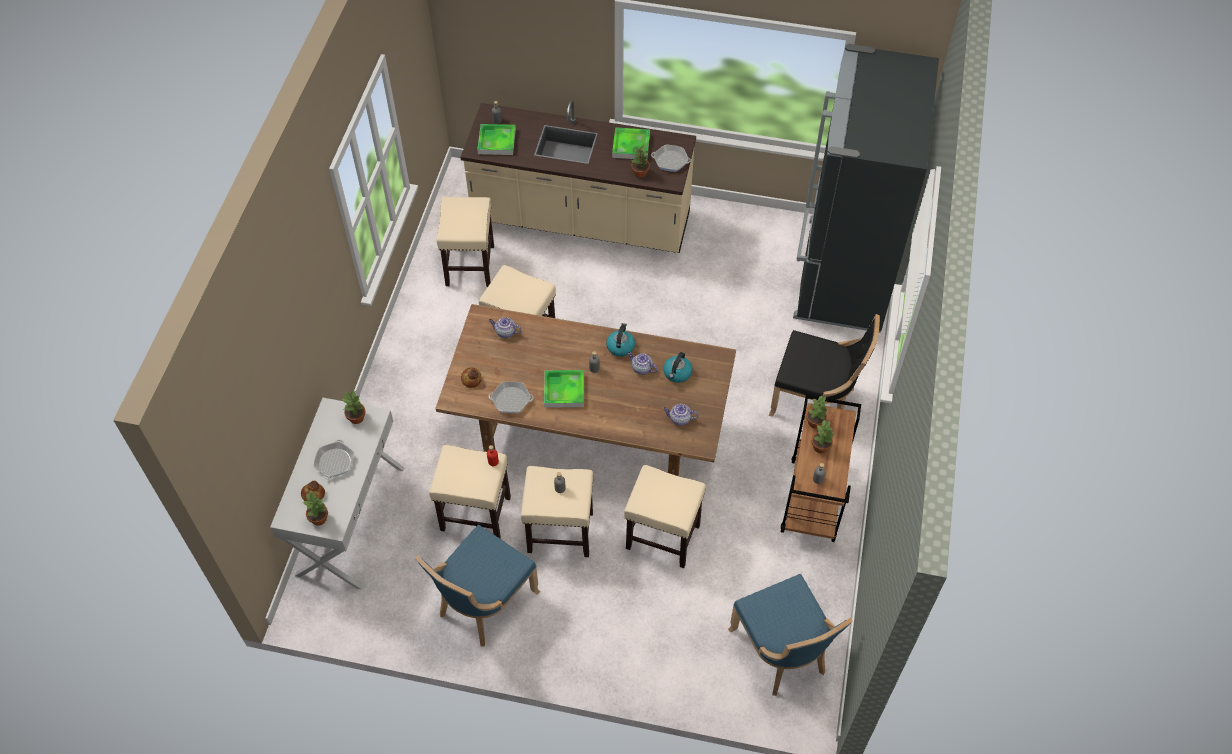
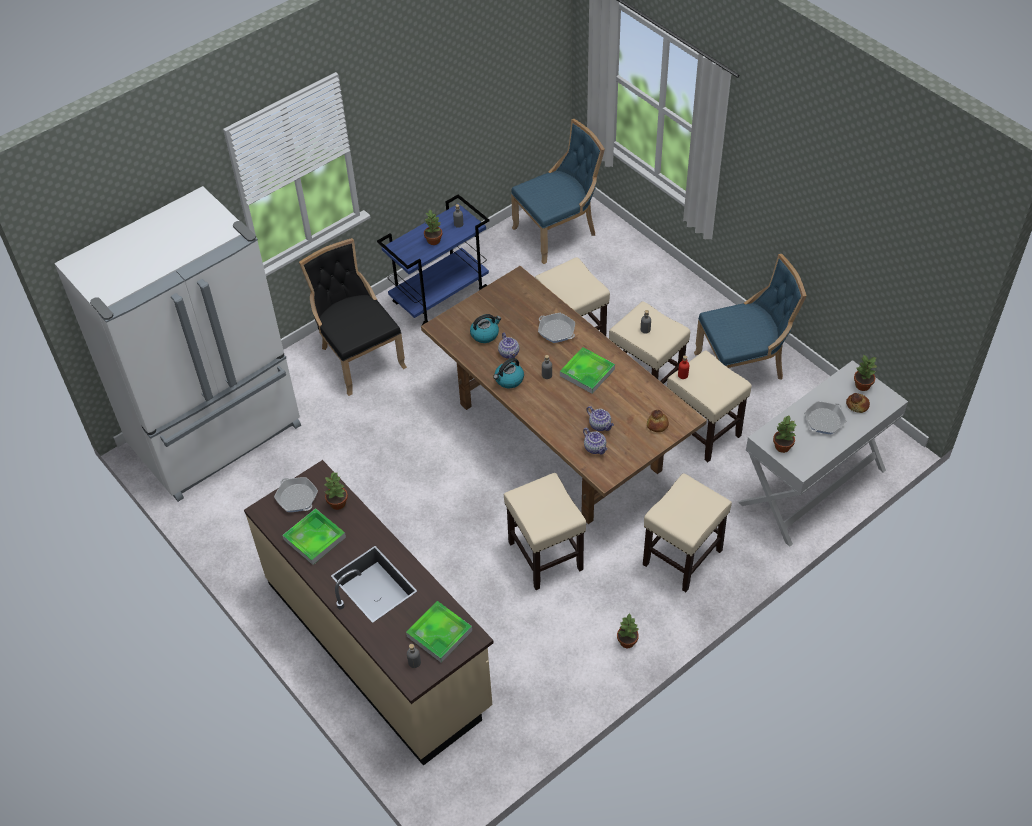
camera: 140 degrees left, 5 degrees down
(470, 265) = (531, 667): beige stool -> beige stool (682, 558)
(511, 400) = (637, 390): frying pan -> frying pan (556, 330)
(679, 419) = (517, 303): teapot -> teapot (600, 425)
(782, 653) = (558, 232): blue chair -> blue chair turned 45 degrees clockwise
(813, 501) = (440, 297): brown cart -> blue cart
(815, 422) = (418, 256): potted plant -> potted plant (627, 641)
(841, 275) = (218, 436): black fridge -> white fridge

